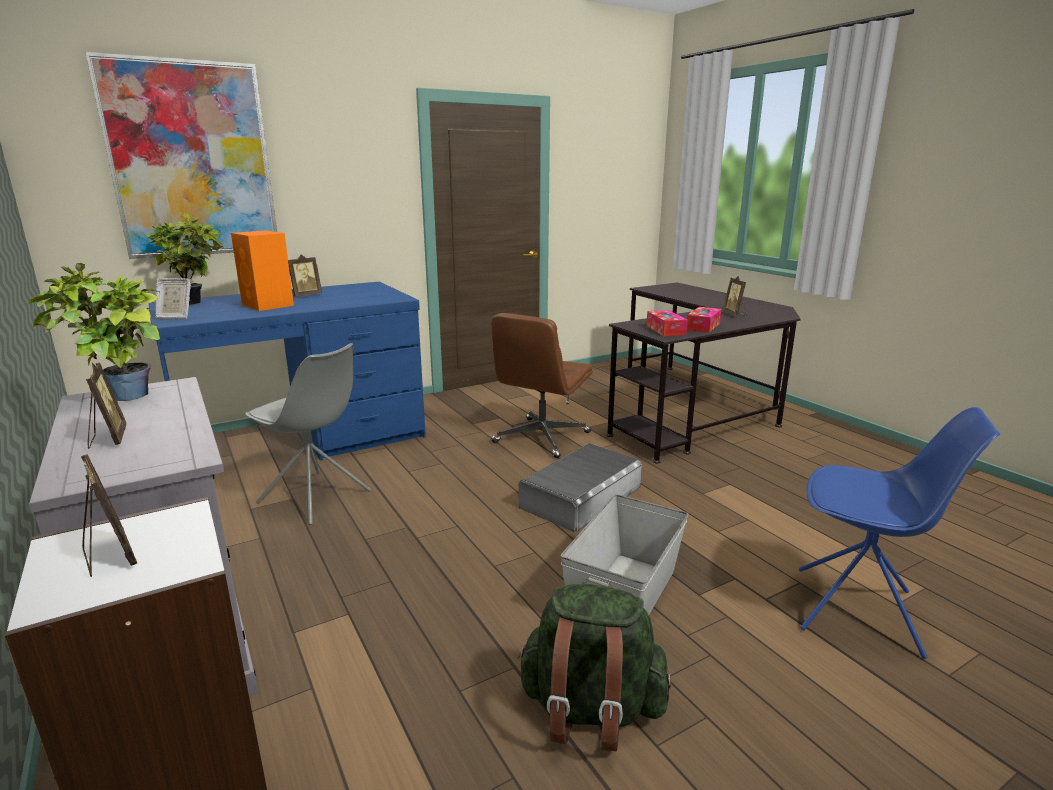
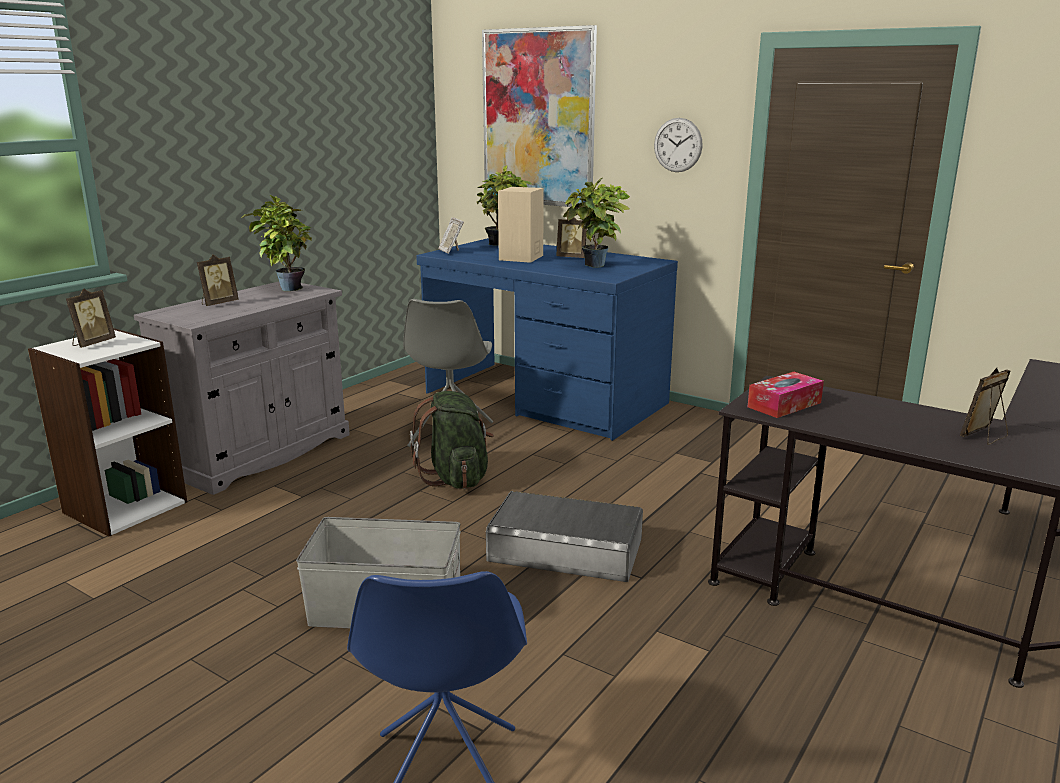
camera: 65 degrees right, 0 degrees up
(268, 305) = (520, 258): orange speaker -> beige speaker
(354, 296) = (596, 267): none -> potted plant
(359, 181) = (678, 145): none -> wall clock
(541, 438) = (687, 497): brown office chair -> none
(590, 709) = (224, 620): green backpack -> green backpack (456, 478)
(703, 326) = (851, 423): tissue box -> none

